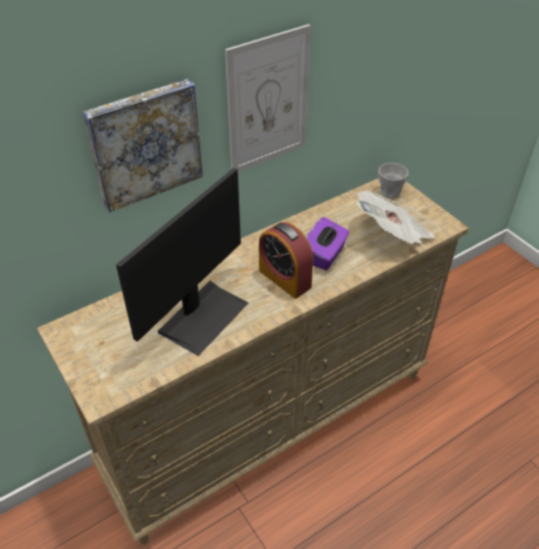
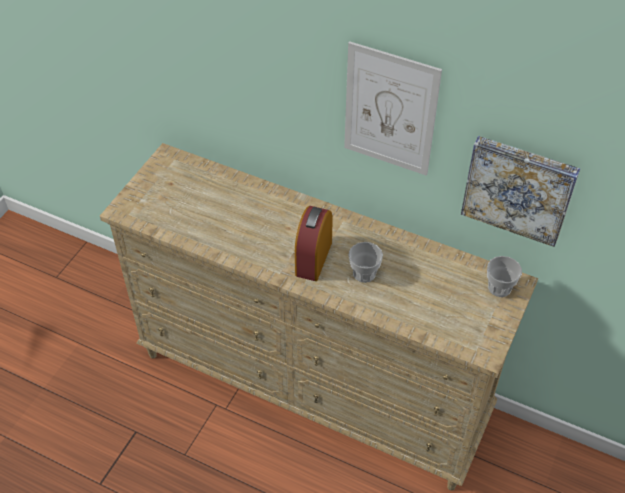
camera: 60 degrees right, 5 degrees up
(144, 143) = (268, 70): picture -> picture (519, 188)
(202, 316) = (235, 226): monitor -> none
(324, 255) = (364, 273): purple tissue box -> cup
(392, 235) = (434, 313): newspaper -> none

